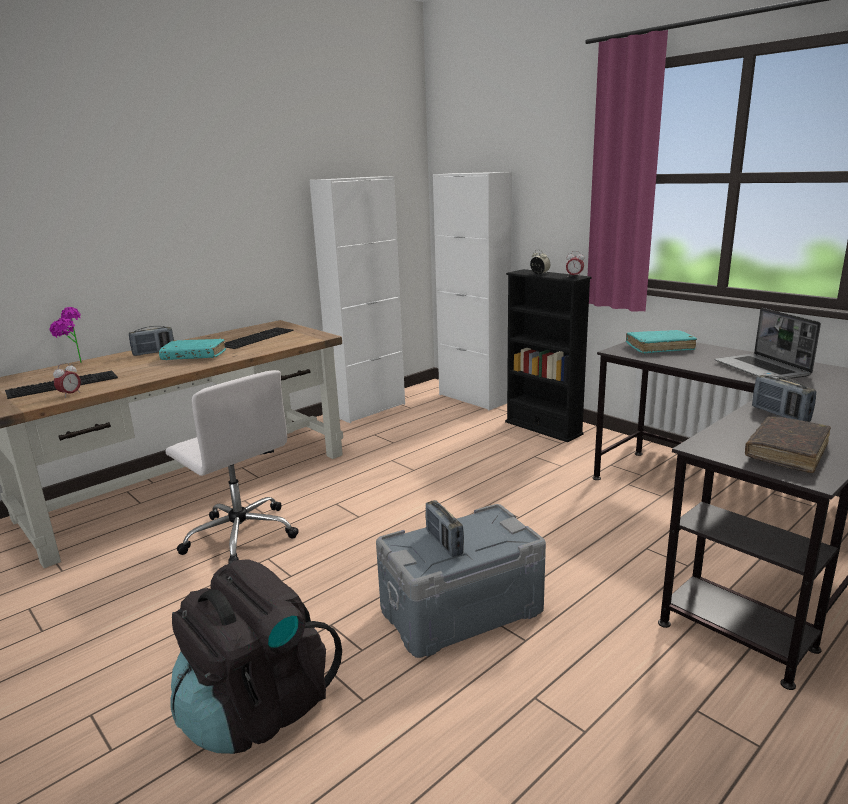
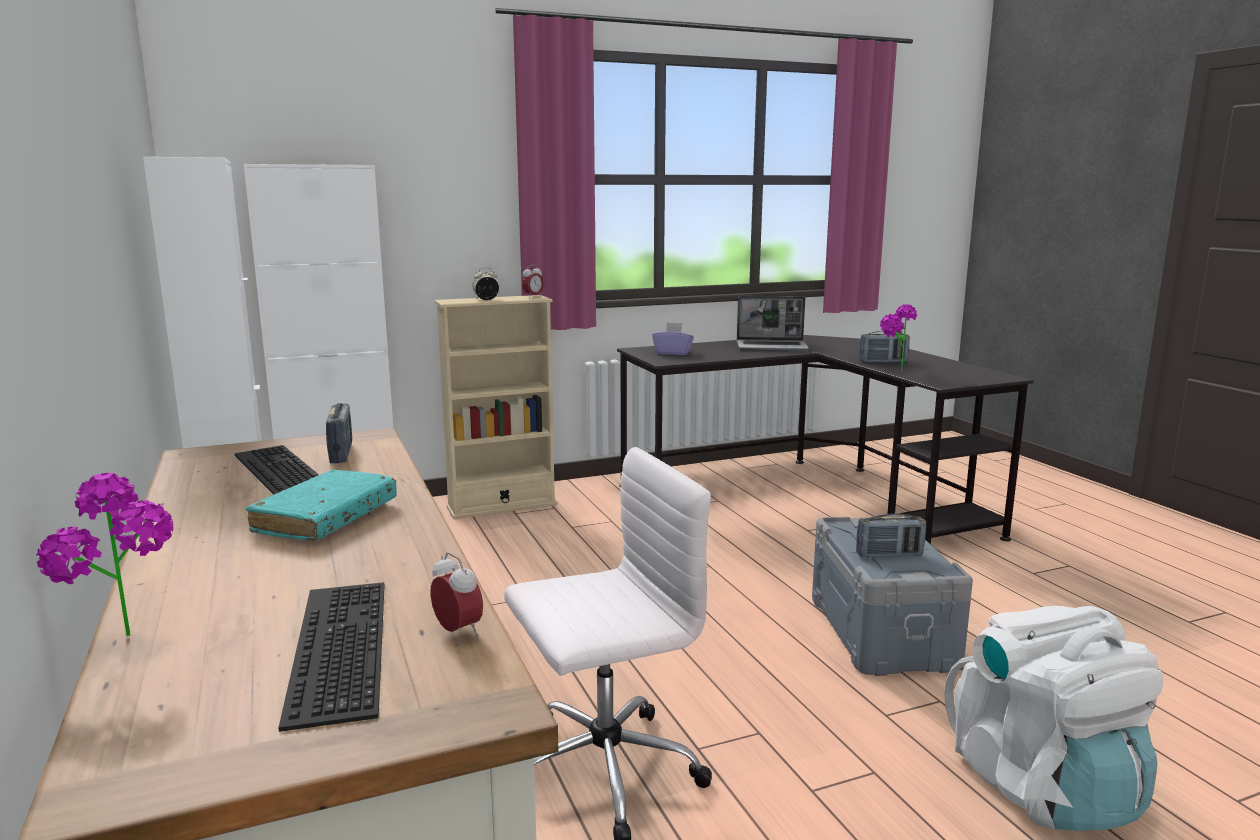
camera: 70 degrees left, 5 degrees down
(154, 352) = (207, 552): radio -> radio (341, 454)
(257, 709) = (1044, 786): black backpack -> white backpack
(543, 428) = (501, 506): black bookcase -> beige bookcase
(659, 348) = (673, 353): turquoise book -> purple tissue box
(730, 422) = (892, 371): none -> potted plant
(786, 452) = (959, 373): brown book -> none

